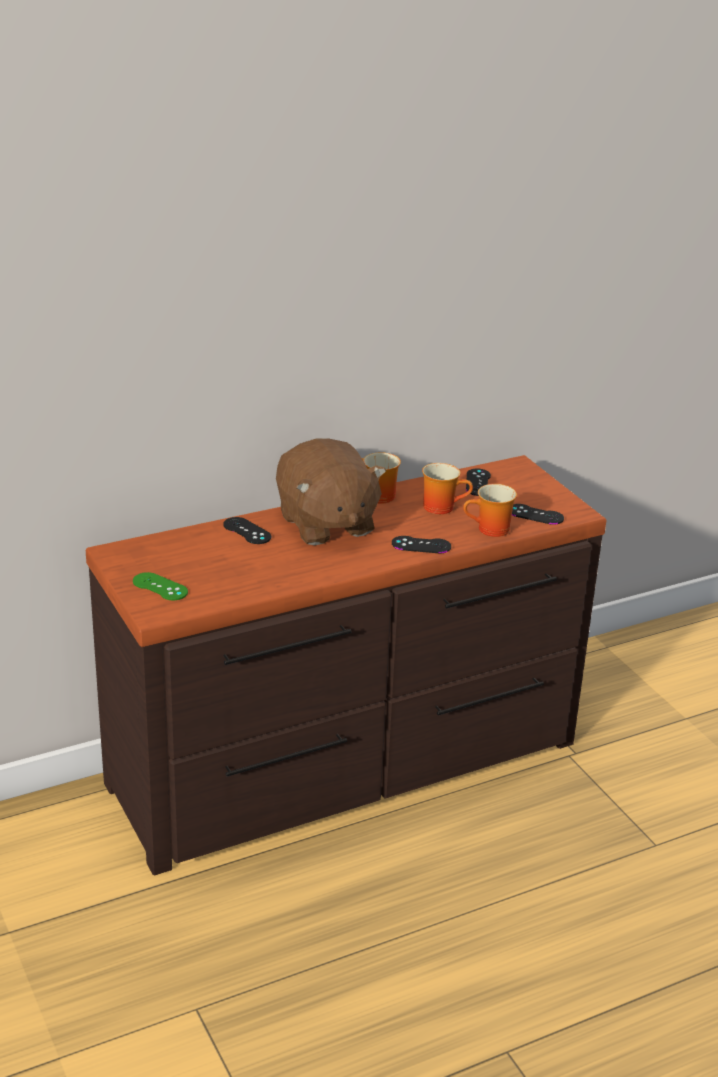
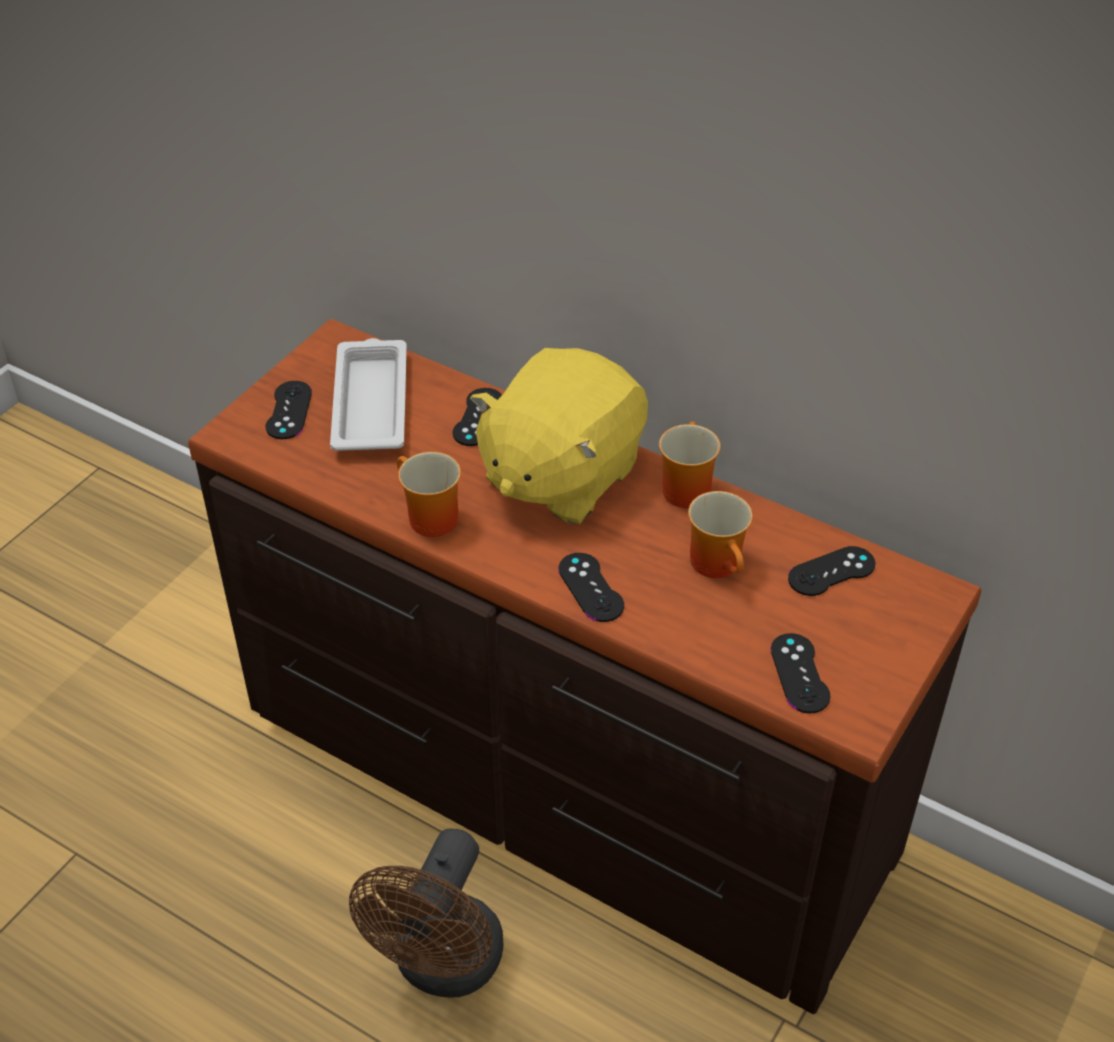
camera: 60 degrees right, 15 degrees up
(160, 587) = (289, 410): green game controller -> black game controller
(189, 558) = (371, 402): none -> white tray
(325, 524) = (560, 475): brown plush toy -> yellow plush toy
(437, 866) = (442, 967): none -> brown fan
(490, 530) = (701, 642): mug -> mug (426, 518)

